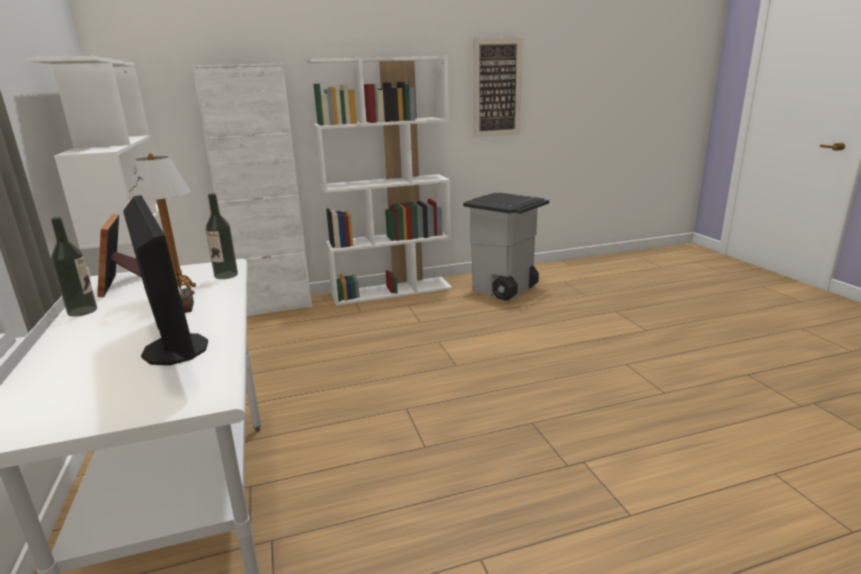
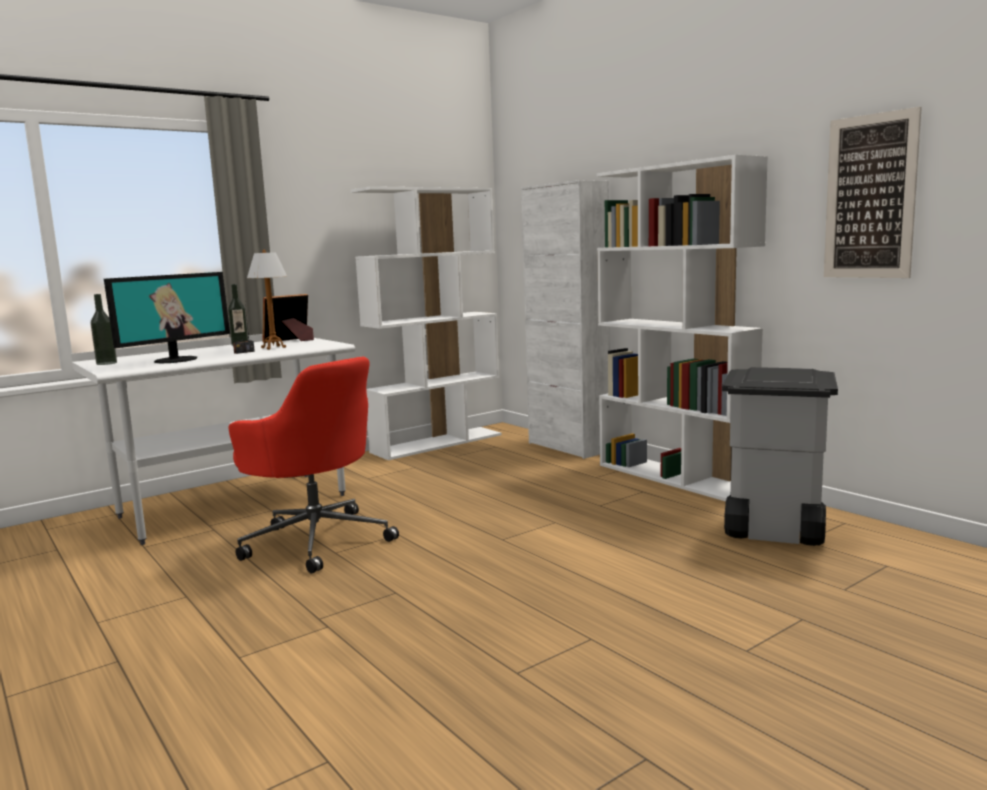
camera: 70 degrees right, 10 degrees down
(226, 275) = (309, 347): bottle -> bottle (106, 363)
(382, 456) = (316, 540): none -> red office chair

